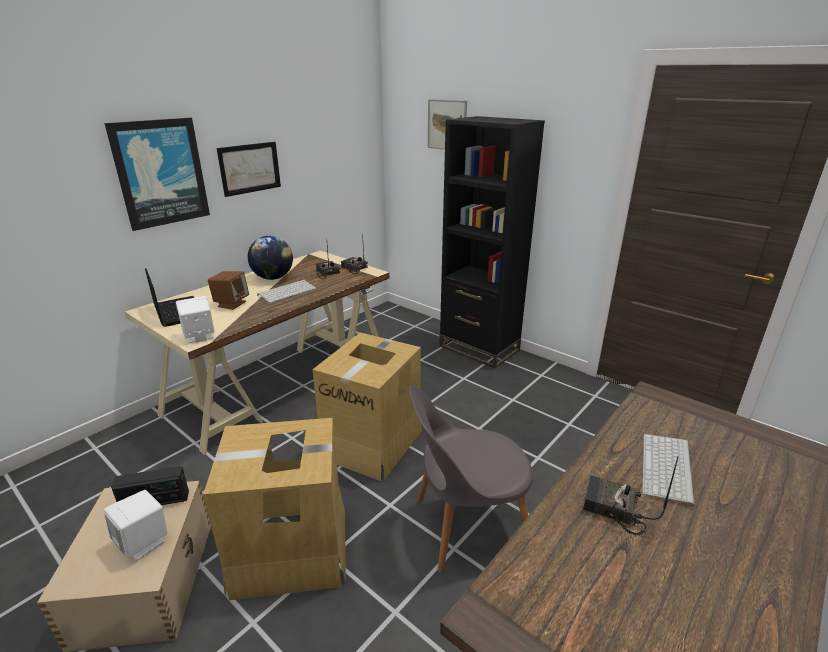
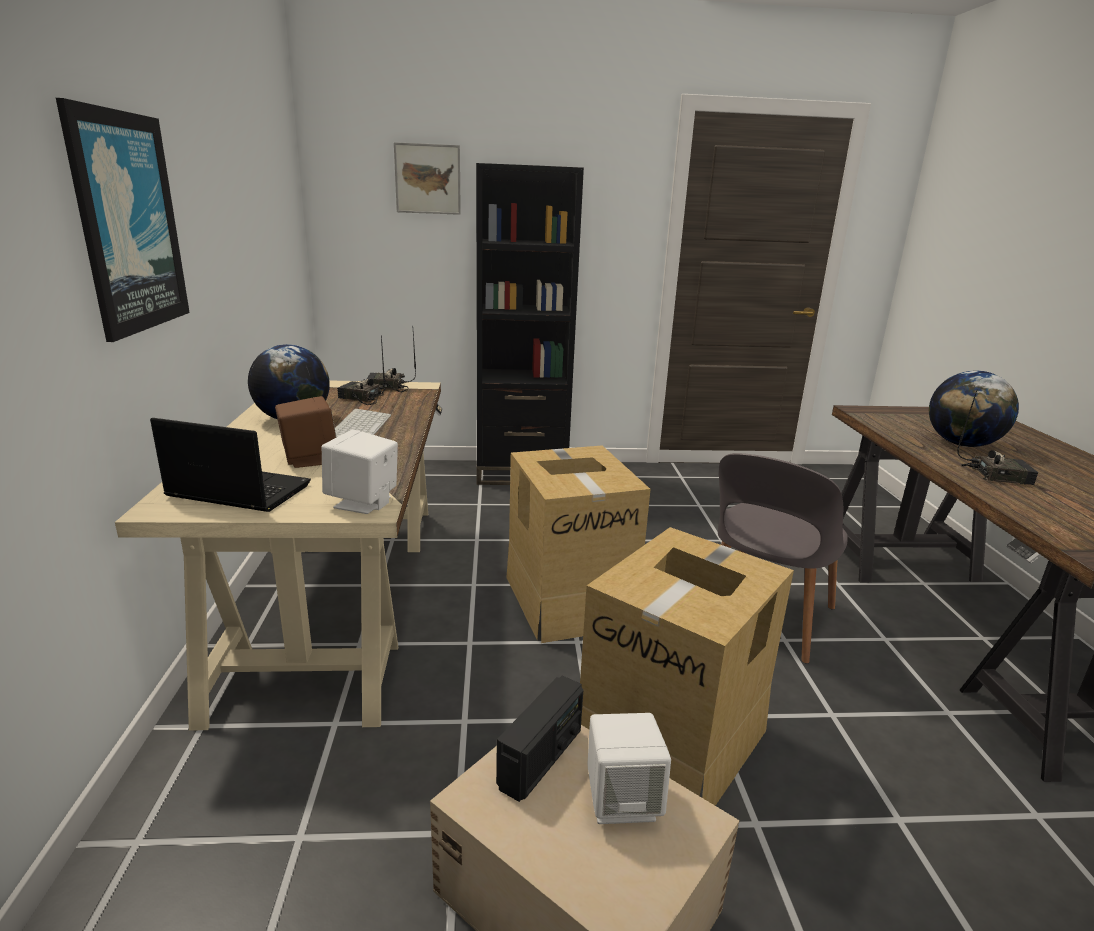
camera: 45 degrees left, 5 degrees down
(250, 168) = (212, 230): picture -> none
(612, 510) = (997, 475): radio -> radio turned 150 degrees counterclockwise
(668, 469) = (962, 444): keyboard -> globe

